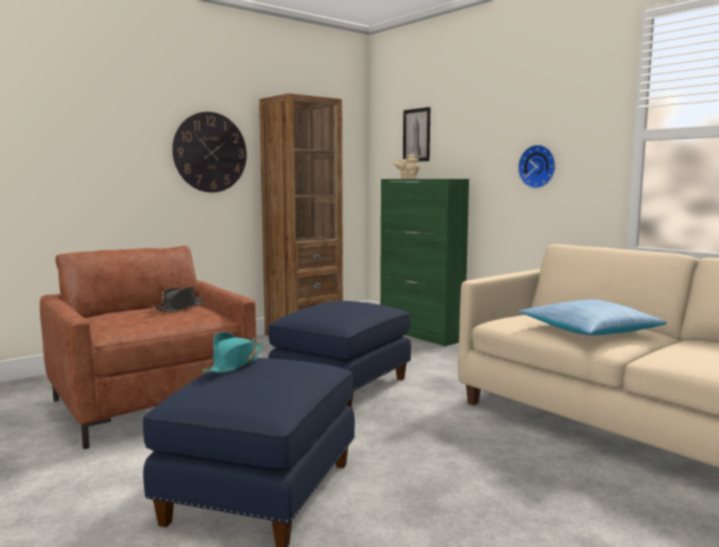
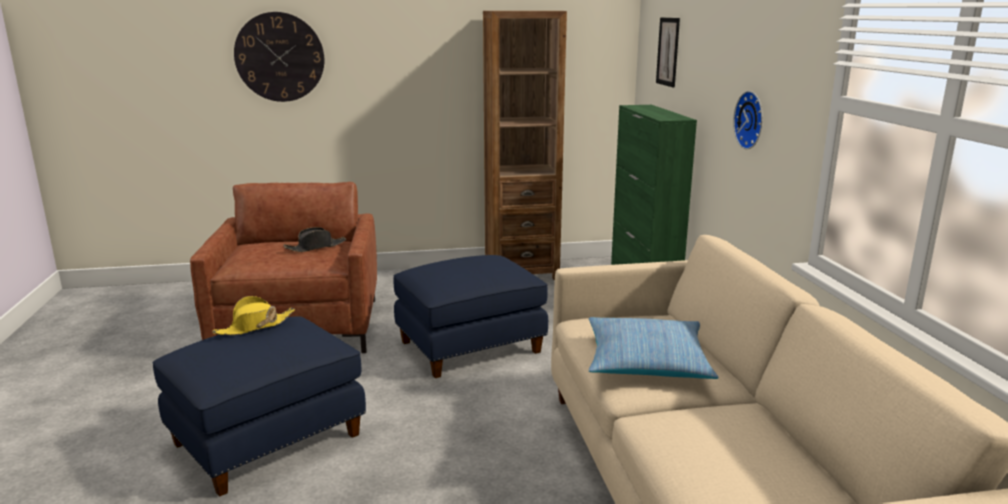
camera: 30 degrees right, 10 degrees up
(210, 152) = (424, 73): wall clock -> wall clock (279, 57)
(234, 364) = (255, 326): turquoise hat -> yellow hat
(407, 178) = (646, 108): beige teapot -> none

